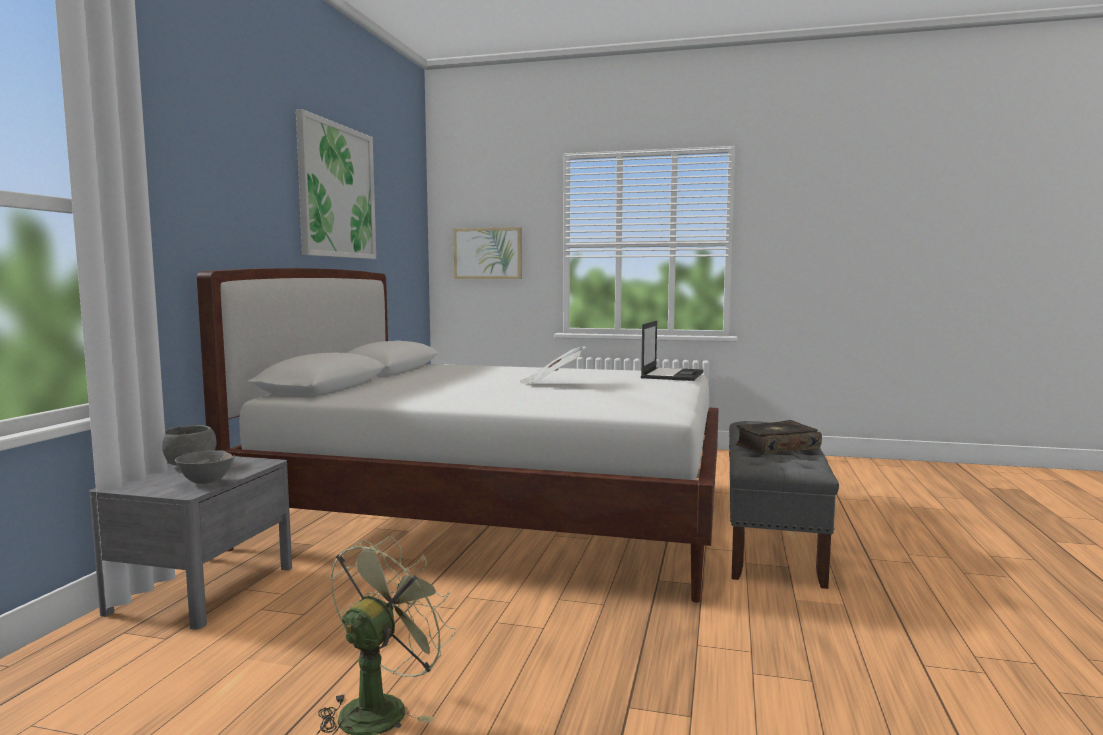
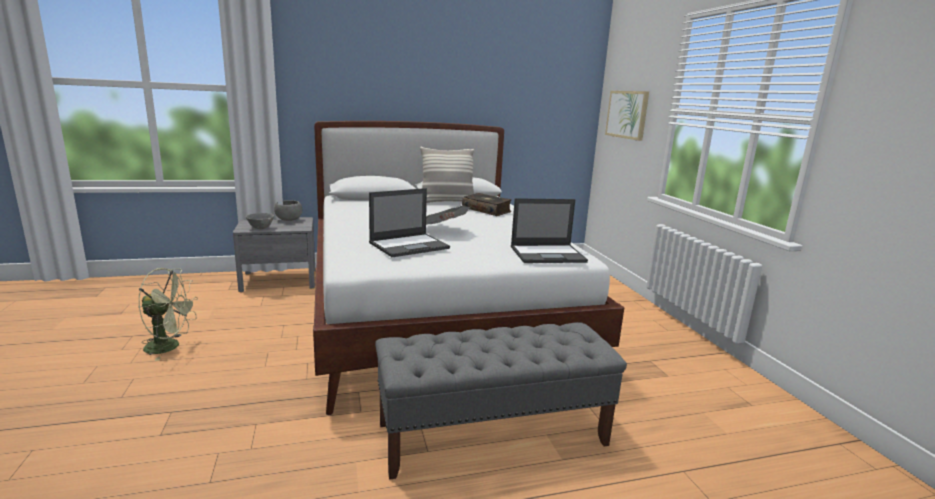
camera: 60 degrees right, 10 degrees up
(336, 191) = (464, 67): picture -> none
(415, 373) = (447, 202): none -> pillow
(613, 392) = (410, 245): none -> laptop
(776, 447) = (472, 346): book -> book (487, 210)

